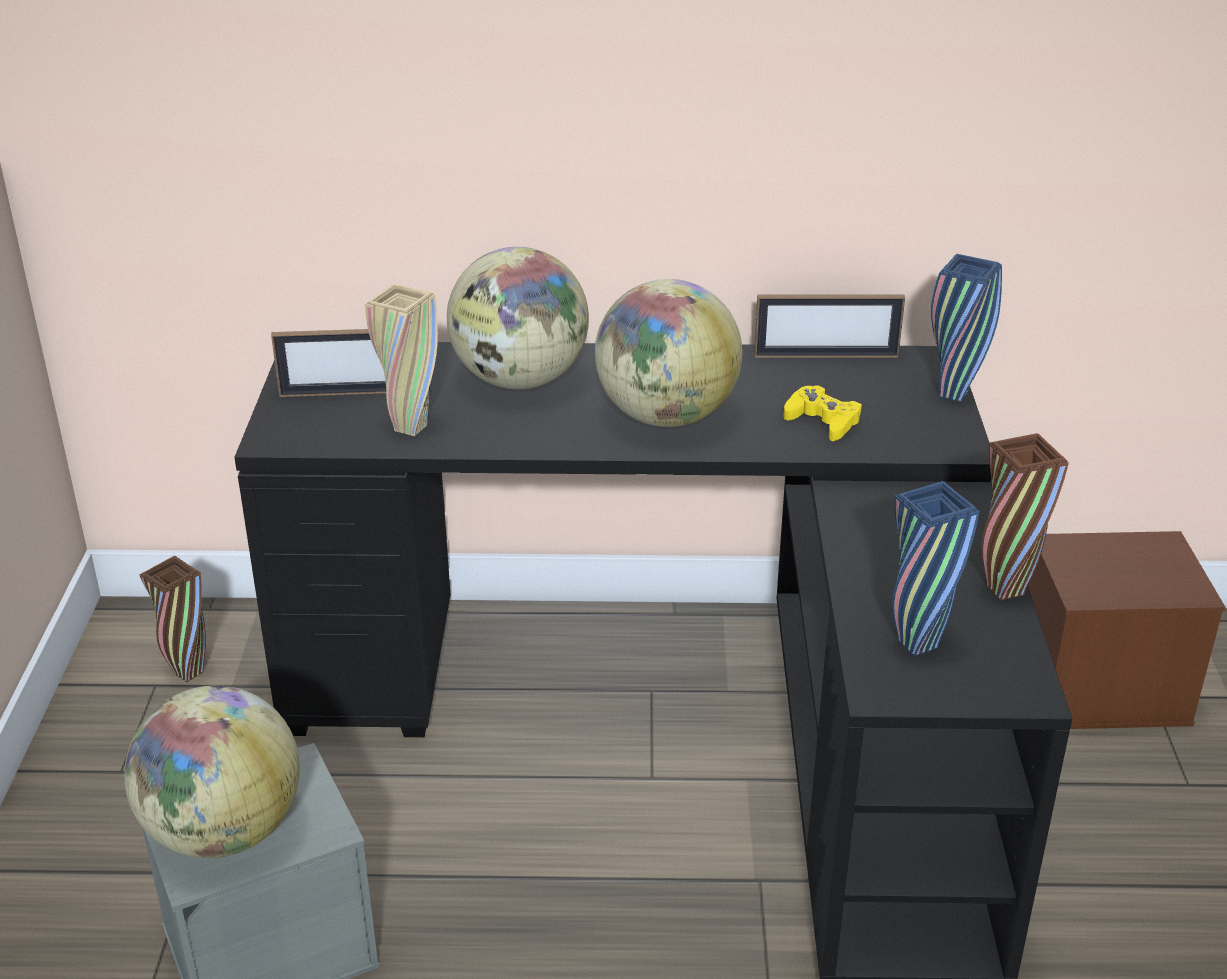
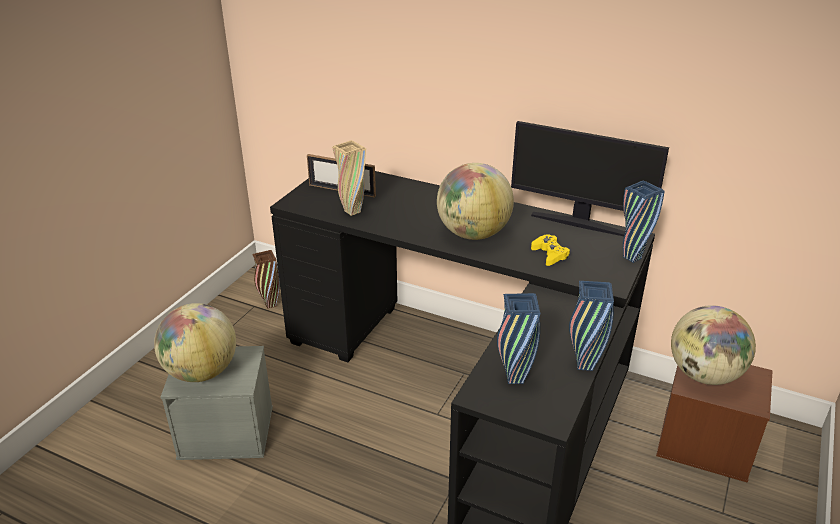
camera: 25 degrees right, 0 degrees up
(519, 380) = (418, 201): globe -> globe (704, 374)
(826, 356) = (579, 223): picture frame -> monitor
(1005, 590) = (584, 365): brown vase -> blue vase

